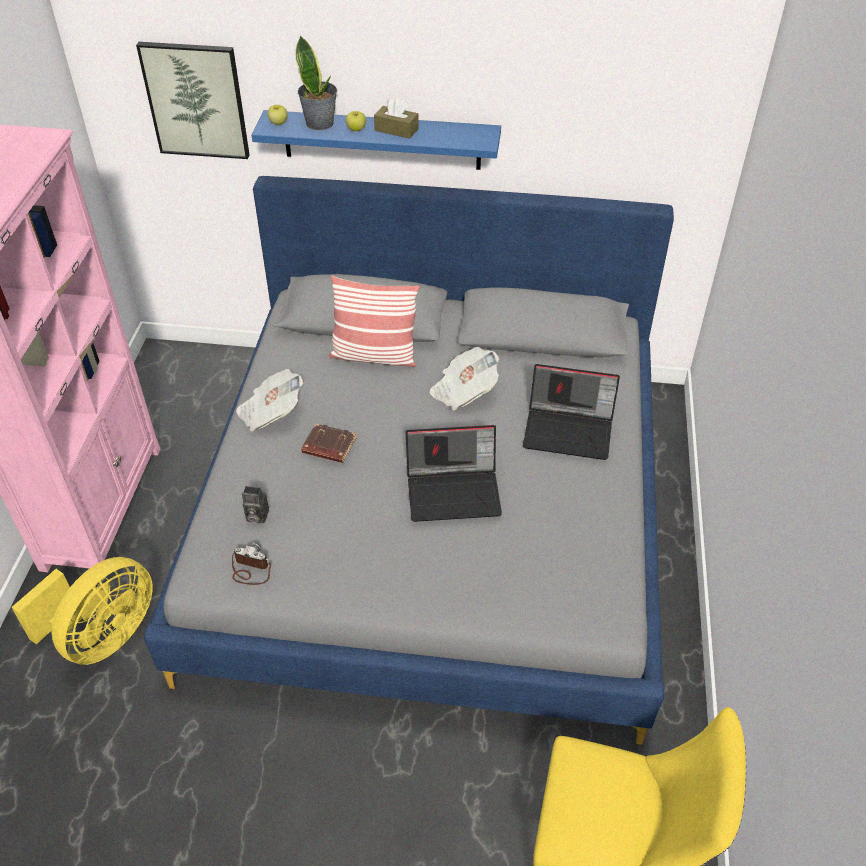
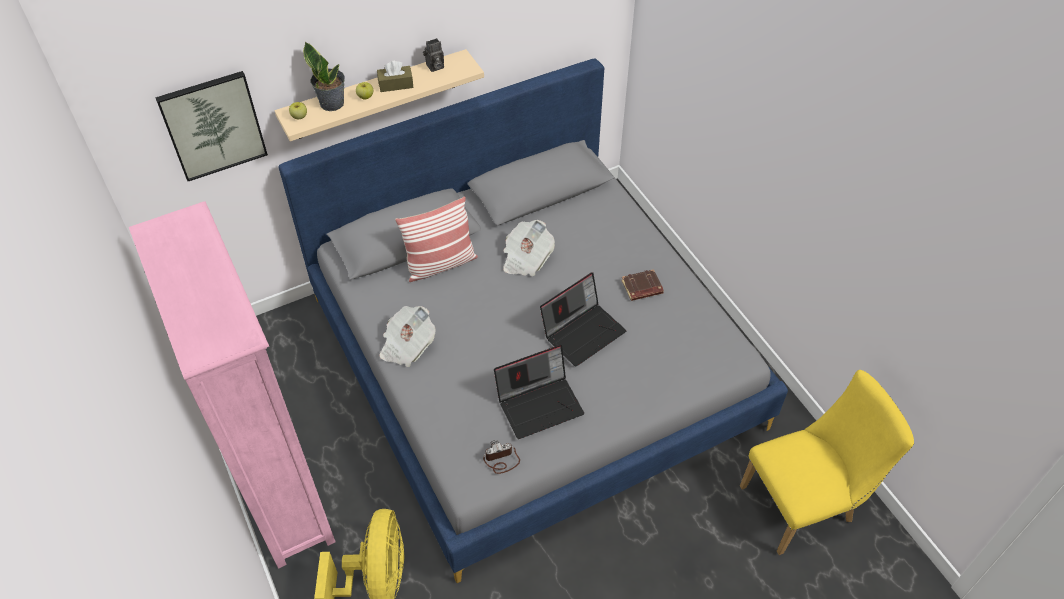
camera: 35 degrees left, 5 degrees up
(256, 516) = (470, 423): camera -> camera (434, 67)
(328, 447) = (472, 347): brown book -> brown book (642, 288)
(382, 140) = (375, 95): blue shelf -> beige shelf
(569, 430) = (617, 250): laptop -> laptop (540, 403)

